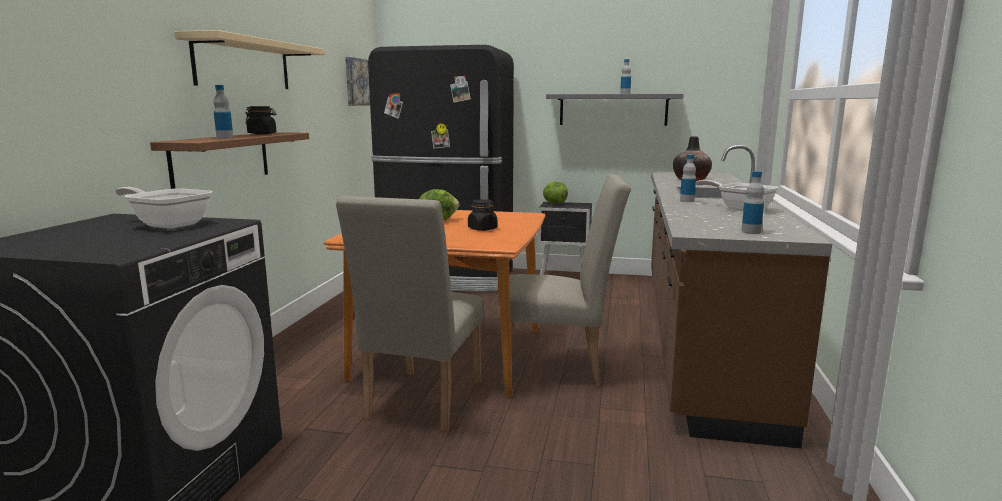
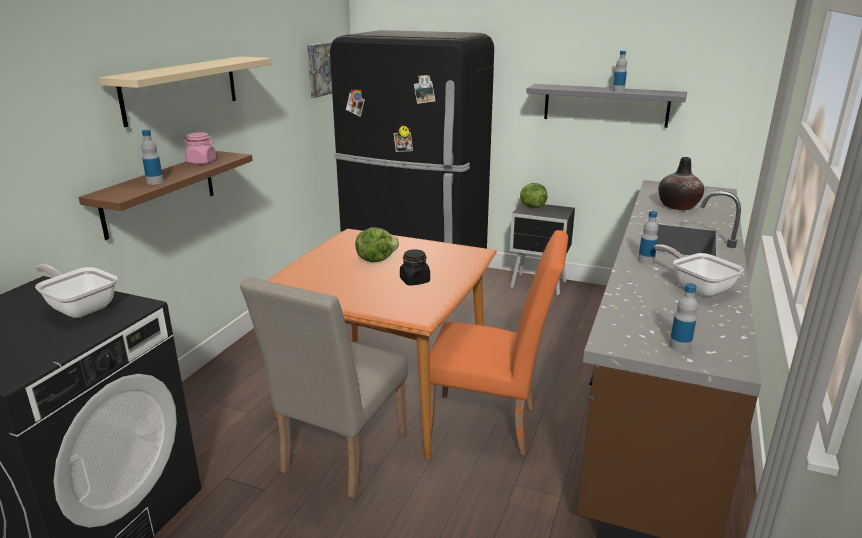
camera: 10 degrees right, 10 degrees up
(262, 134) = (202, 162): black jar -> pink jar
(560, 369) = (491, 425): beige chair -> orange chair

